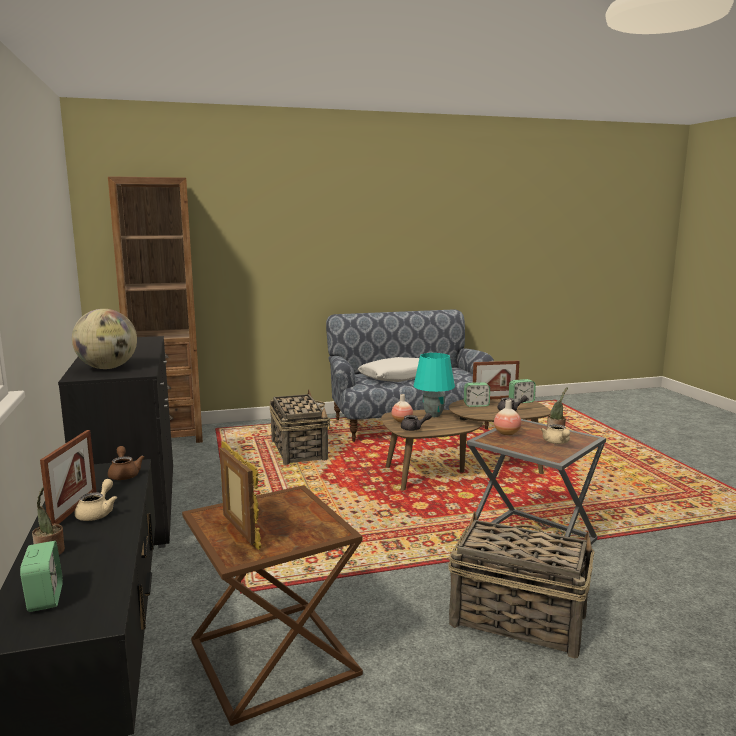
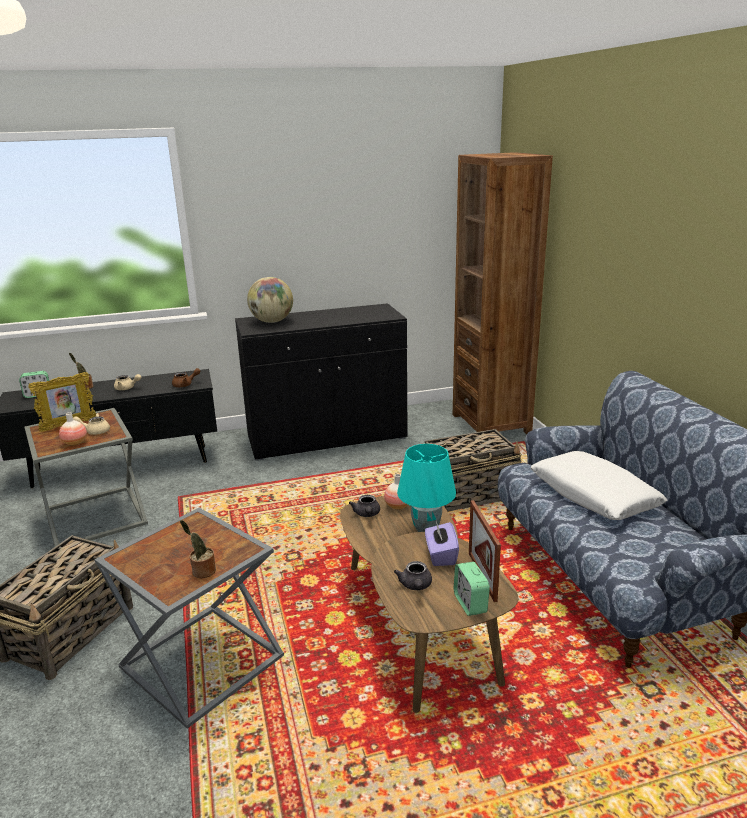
camera: 90 degrees right, 10 degrees up
(74, 509) = (137, 382): picture frame -> none
(270, 658) = (97, 516): brown side table -> grey side table
(476, 405) = (440, 555): alarm clock -> purple tissue box
(506, 433) = (211, 533): vase -> vase (75, 443)
(557, 442) = (165, 566): beige teapot -> beige teapot (95, 431)

